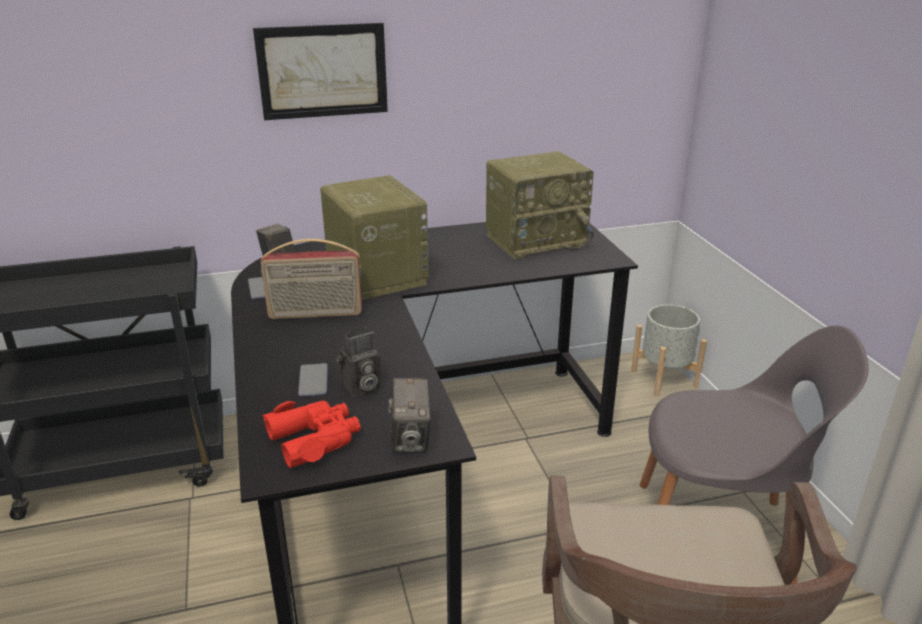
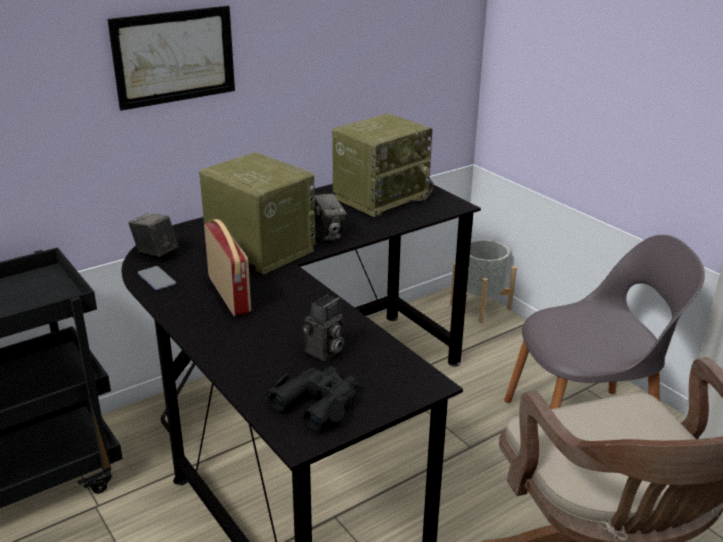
camera: 20 degrees left, 0 degrees up
(313, 381) = (276, 354): phone -> none
(315, 314) = (230, 294): radio -> radio turned 90 degrees counterclockwise
(315, 439) = (317, 403): red binoculars -> black binoculars
(411, 439) = (400, 386): camera -> camera (327, 235)

